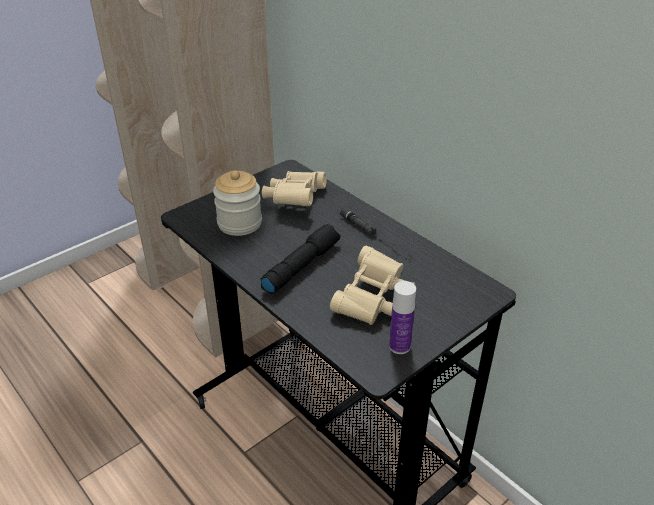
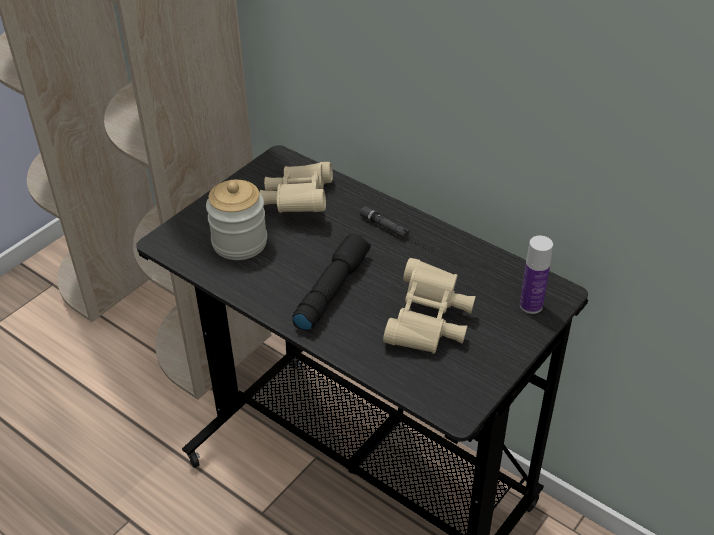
camera: 10 degrees left, 5 degrees up
(399, 346) = (472, 375): bottle -> bottle (531, 305)

